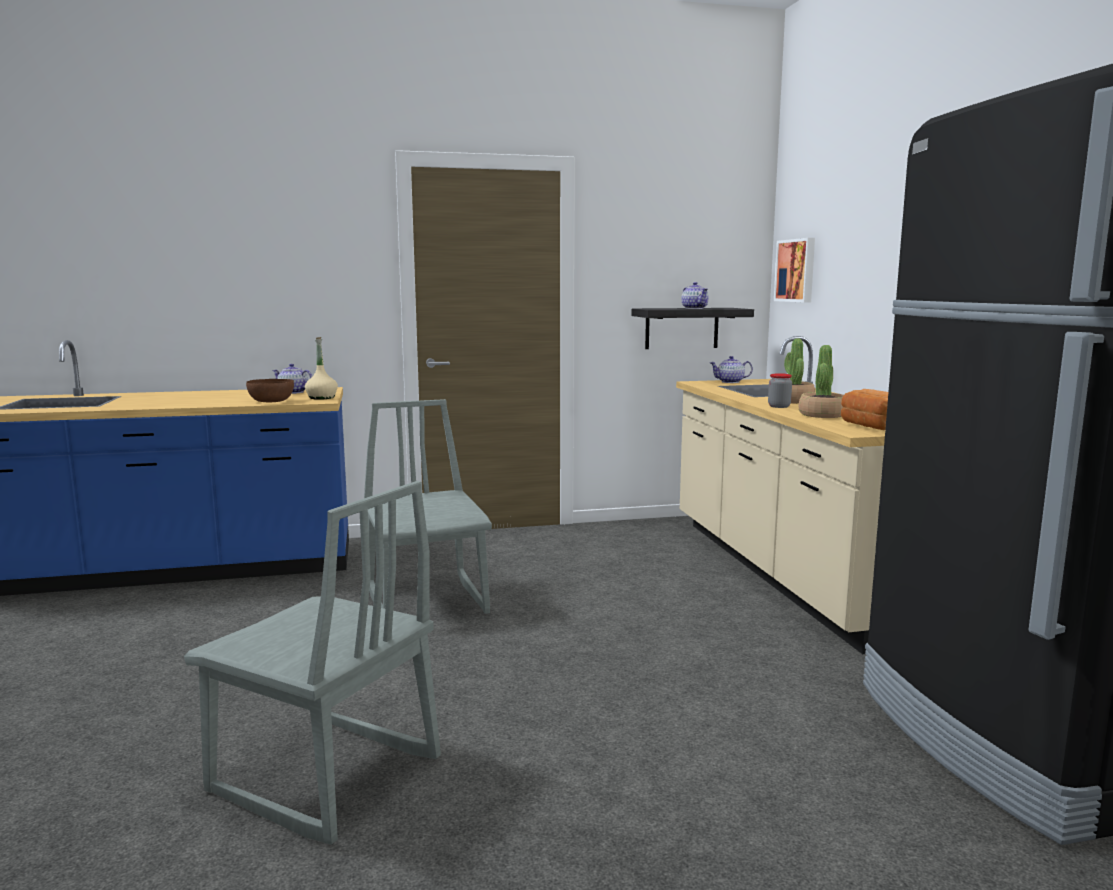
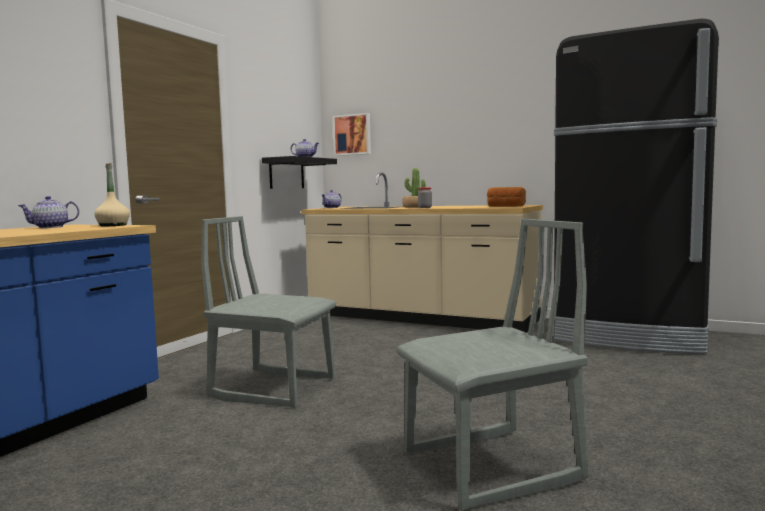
camera: 50 degrees left, 5 degrees down
(270, 401) = (79, 229): brown bowl -> none
(822, 415) = (461, 207): potted plant -> none

